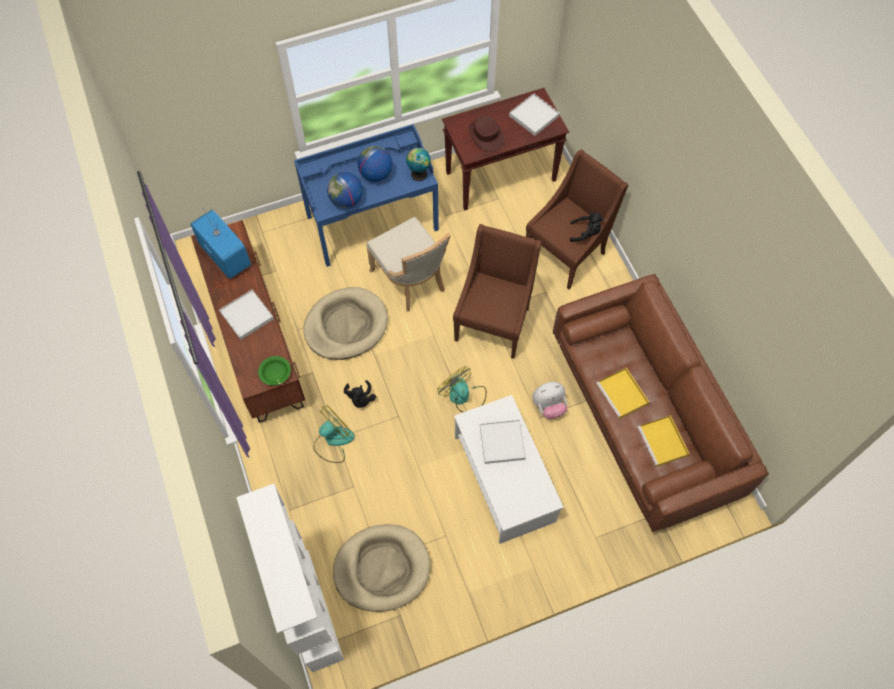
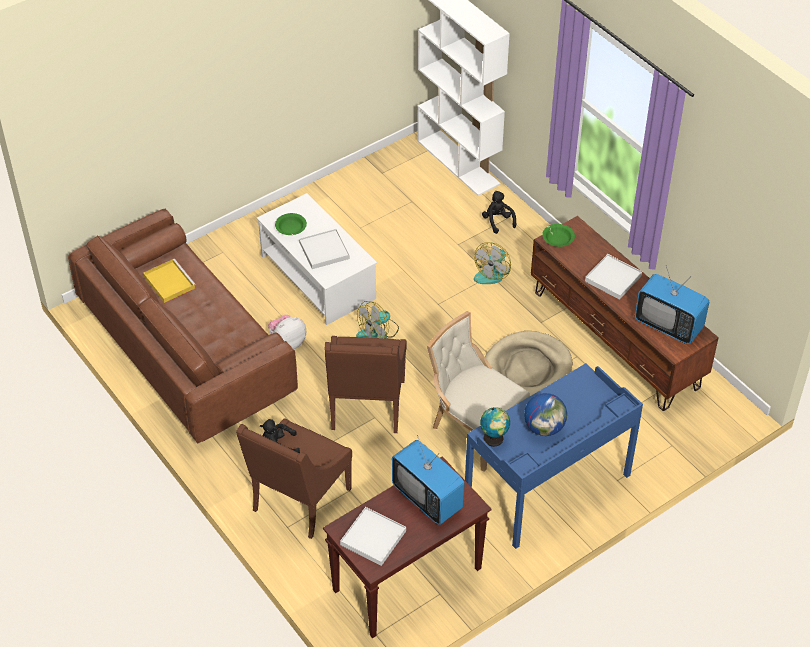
camera: 165 degrees right, 15 degrees down
(346, 200) = (564, 391): globe -> none
(360, 399) = (482, 310): black plush toy -> black plush toy (497, 221)
(382, 568) = (408, 196): beige dog bed -> none
(463, 396) = (378, 333): fan -> fan turned 105 degrees clockwise
(486, 135) = (427, 498): brown hat -> television
(530, 481) = (291, 228): none -> green bowl
(623, 394) = (213, 312): yellow tray -> none

